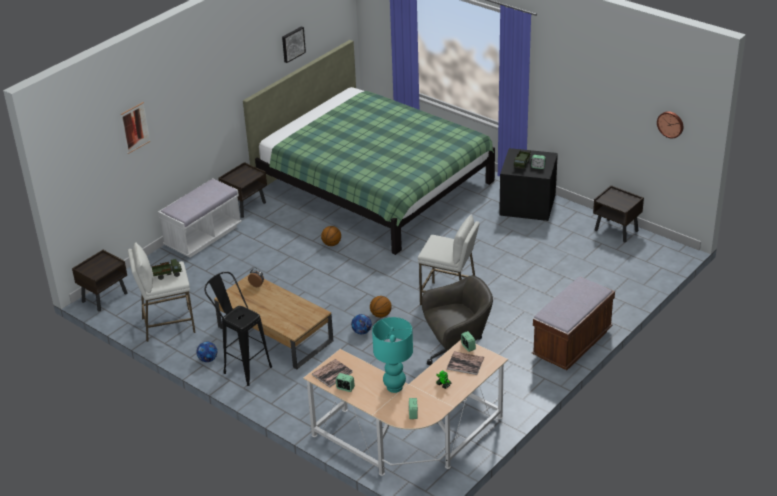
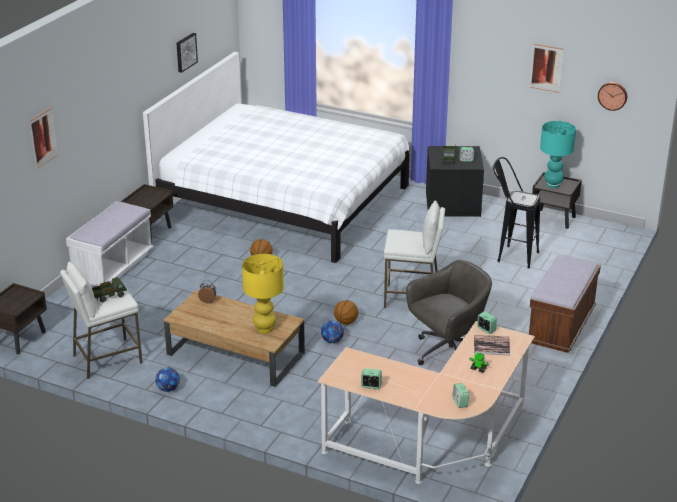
camera: 15 degrees left, 5 degrees down
(242, 367) = (211, 392): black stool -> black stool (511, 255)
(294, 317) = (264, 328): none -> yellow table lamp
(332, 373) = (349, 373): book -> none
(374, 186) = (284, 201): green bed -> white bed
(395, 387) = (426, 378): turquoise table lamp -> turquoise table lamp (553, 185)
(613, 90) = (546, 68): none -> picture

